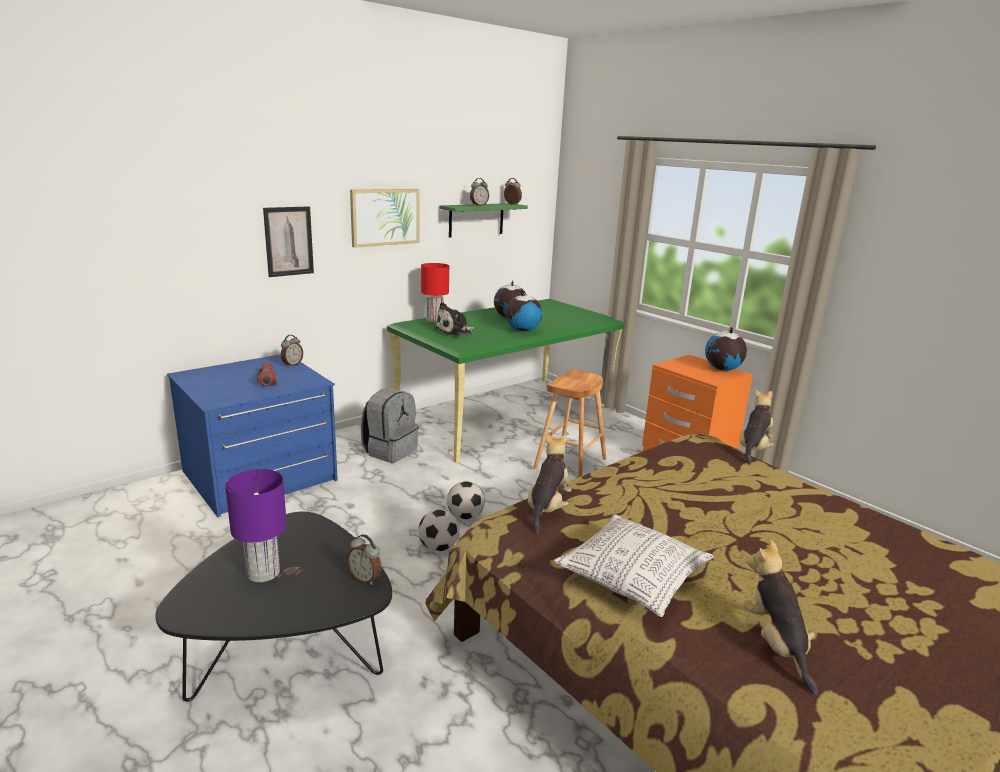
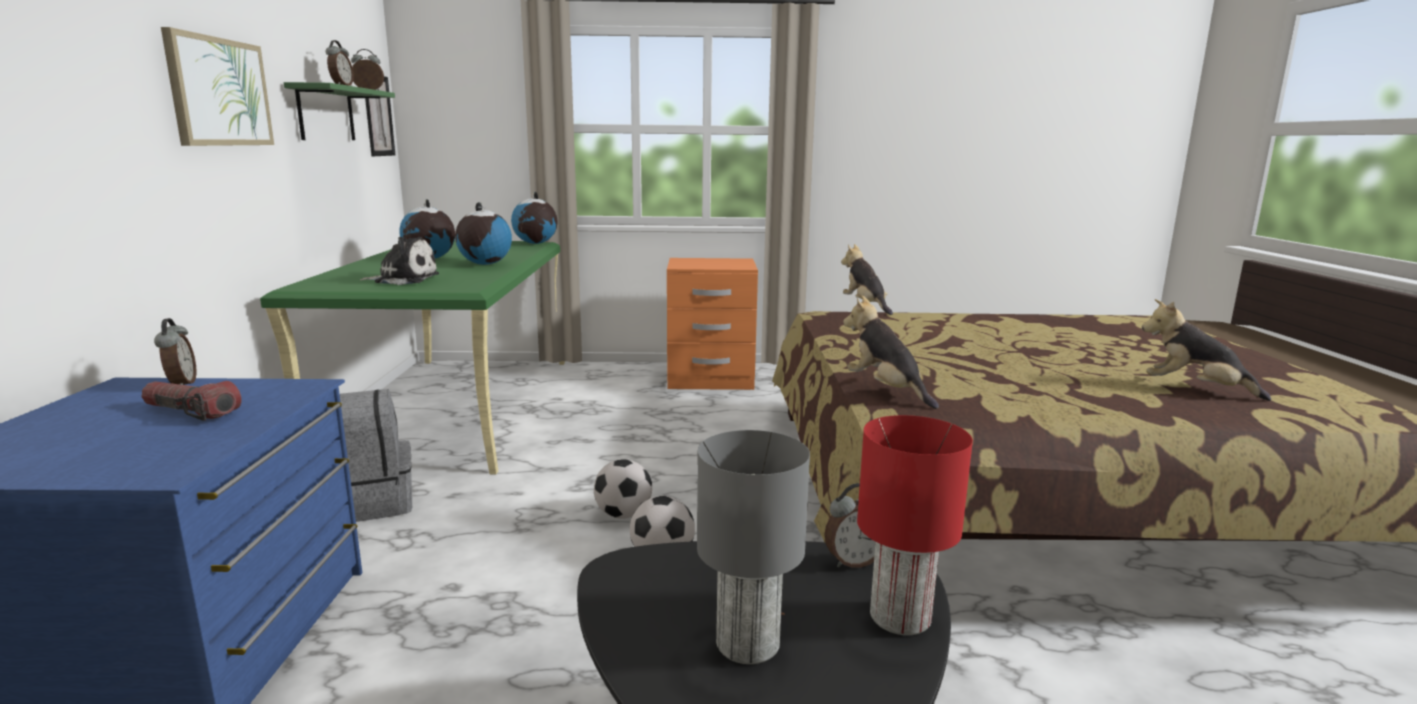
camera: 50 degrees left, 5 degrees down
(264, 572) = (747, 643): purple table lamp -> grey table lamp
(289, 241) = (73, 123): picture -> picture (378, 115)
(435, 320) = (334, 277): red table lamp -> red table lamp (902, 617)
(455, 331) = (404, 279): plush toy -> plush toy turned 90 degrees counterclockwise
(570, 463) = (619, 420): brown stool -> none
(632, 577) = (1059, 399): pillow -> none
(722, 369) = (725, 260): globe -> globe (535, 243)

